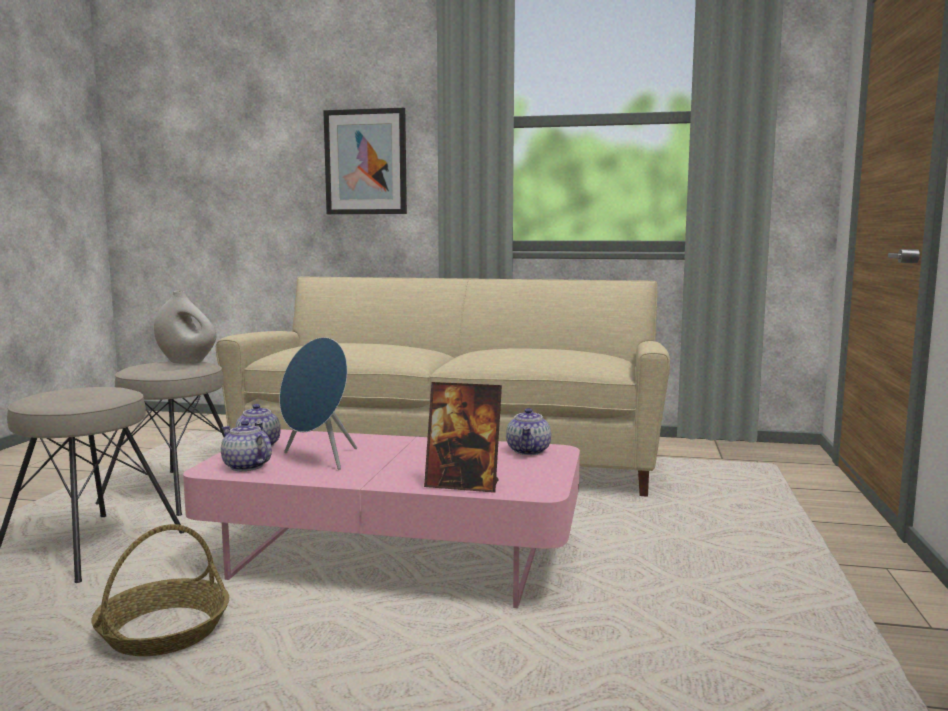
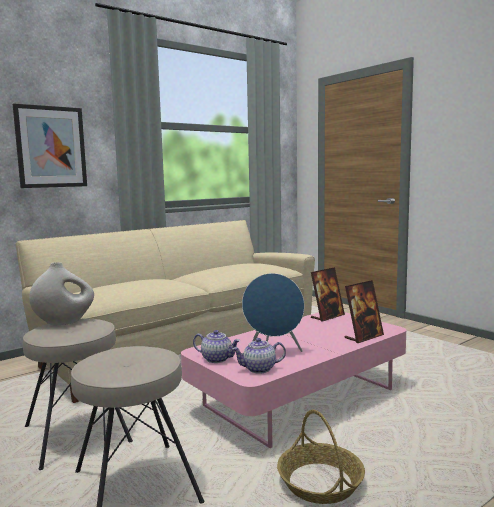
camera: 50 degrees left, 0 degrees up
(529, 451) = (327, 316): teapot -> picture frame

